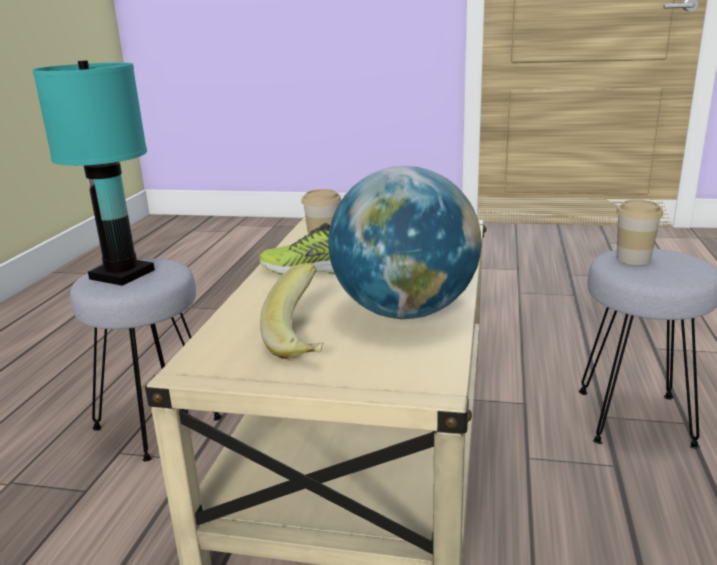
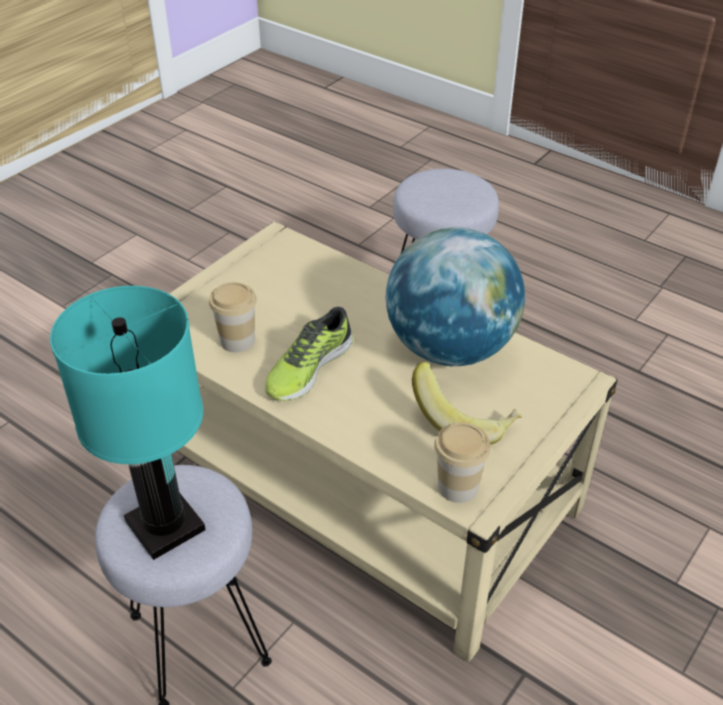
camera: 65 degrees left, 20 degrees up
(633, 259) = (430, 196): cup -> cup (458, 487)

